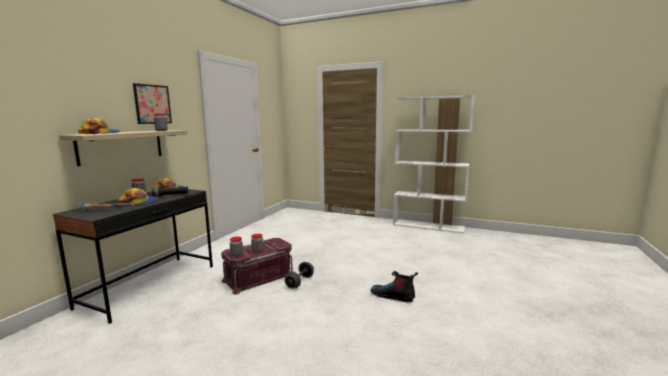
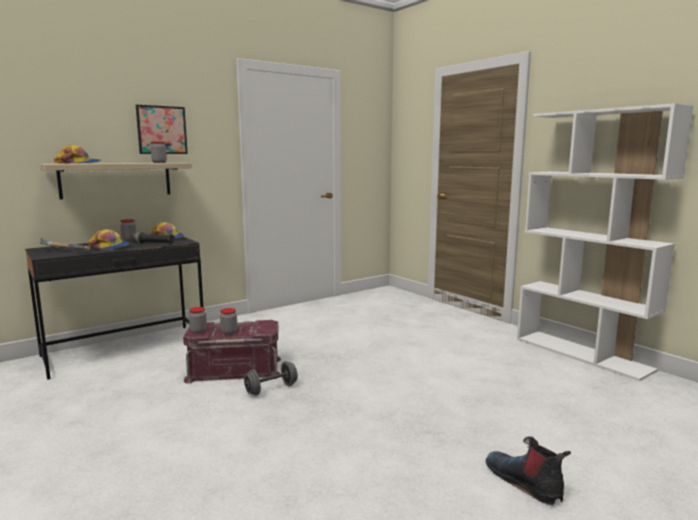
camera: 30 degrees right, 0 degrees up
(393, 296) = (367, 447): boot -> boot (524, 482)

